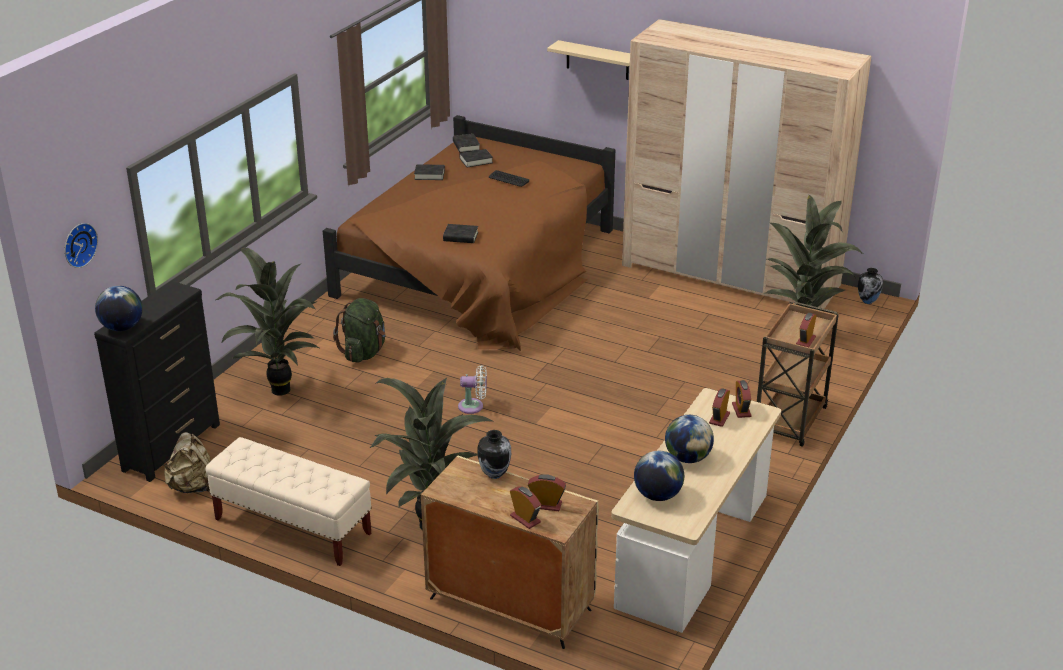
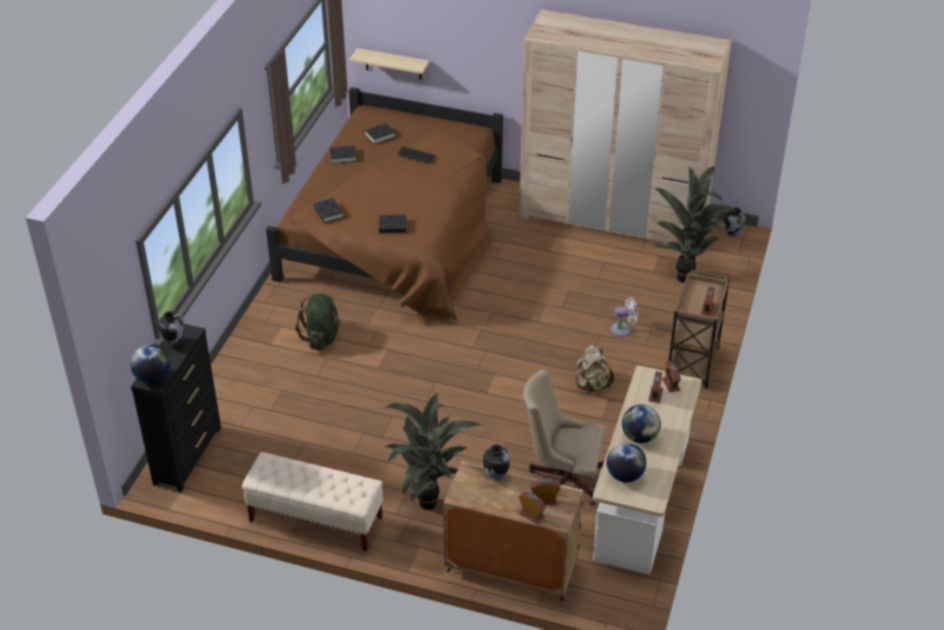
camera: 10 degrees left, 10 degrees up
(78, 244) = (110, 317): wall clock -> none
(161, 298) = (174, 342): none -> vase
(192, 486) = (219, 492): beige backpack -> beige backpack (591, 384)
(278, 392) = (261, 388): potted plant -> none
(466, 146) = (366, 119): black book -> black book (328, 212)
(473, 406) = (431, 382): white fan -> white fan (623, 329)
(597, 60) = (484, 41): beige shelf -> beige shelf (393, 64)
(600, 518) = (562, 478): none -> beige office chair

